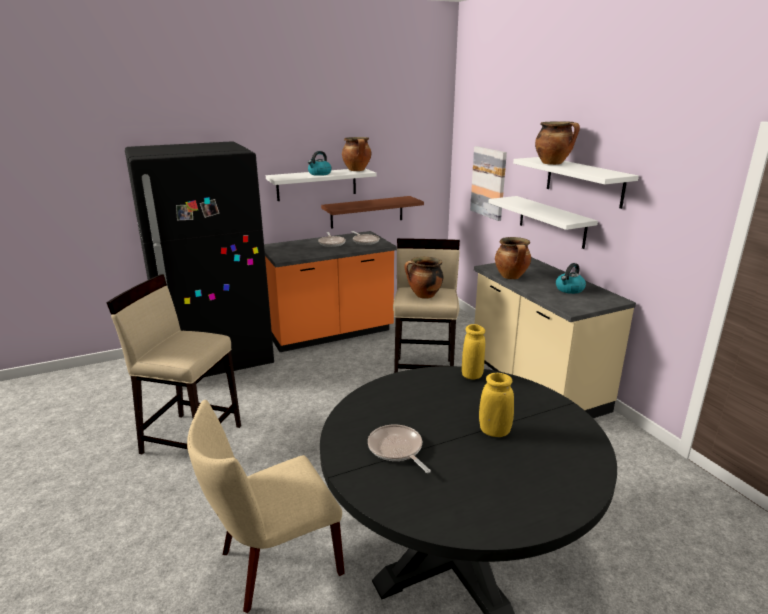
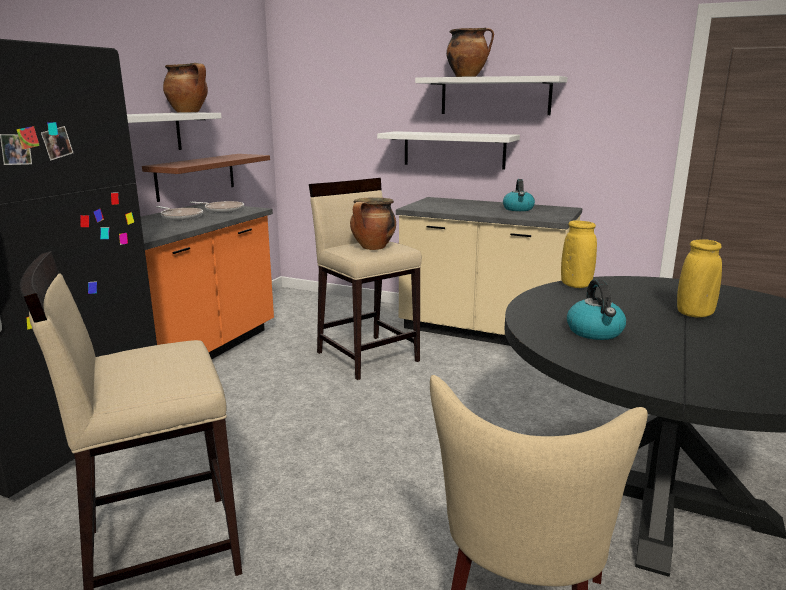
camera: 40 degrees left, 5 degrees down
(319, 174) = (148, 114): kettle -> kettle (595, 332)
(397, 449) = (671, 355): frying pan -> none
(489, 182) = (345, 124): picture -> none
(511, 277) = (451, 210): cooking pot -> none

